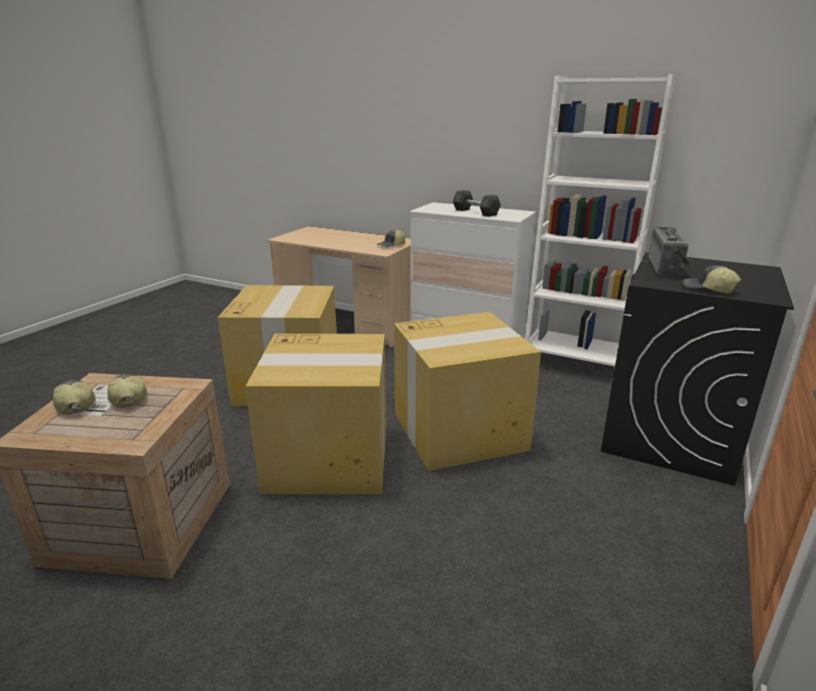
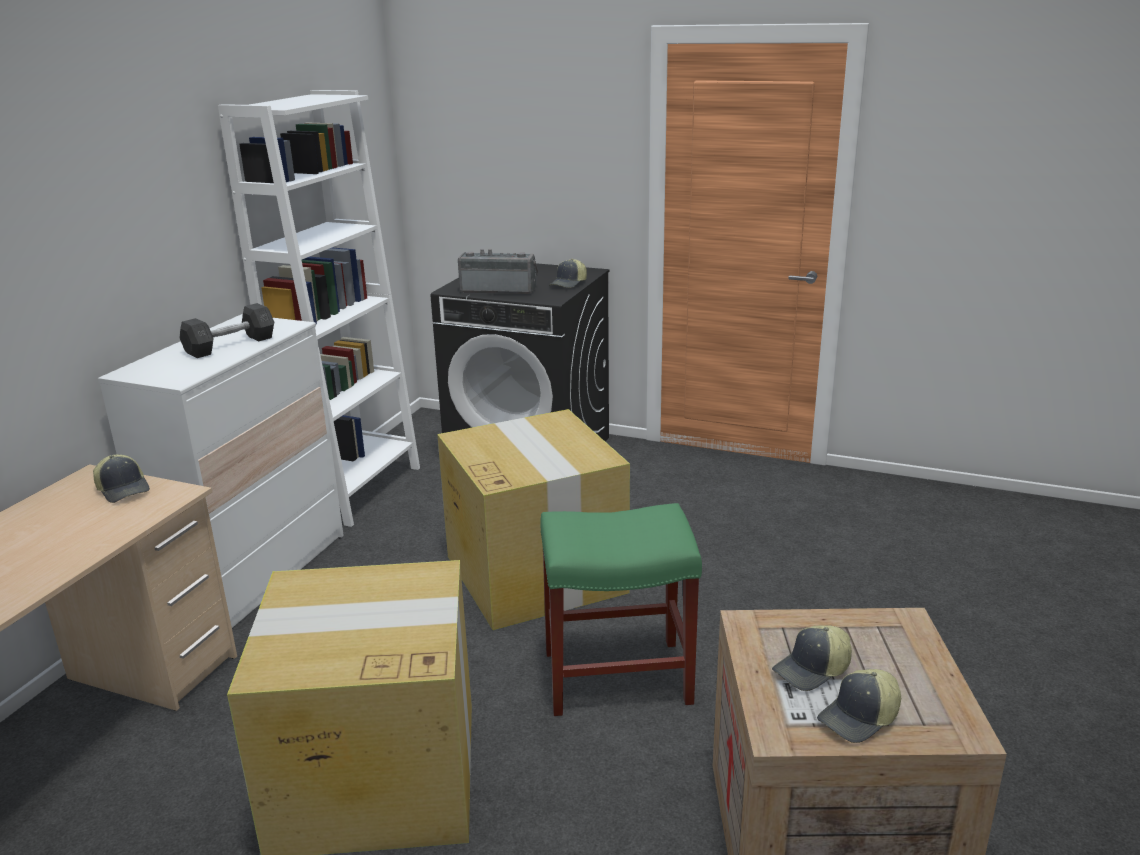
camera: 95 degrees left, 0 degrees up
(330, 457) = (619, 676): cardboard box -> green stool

